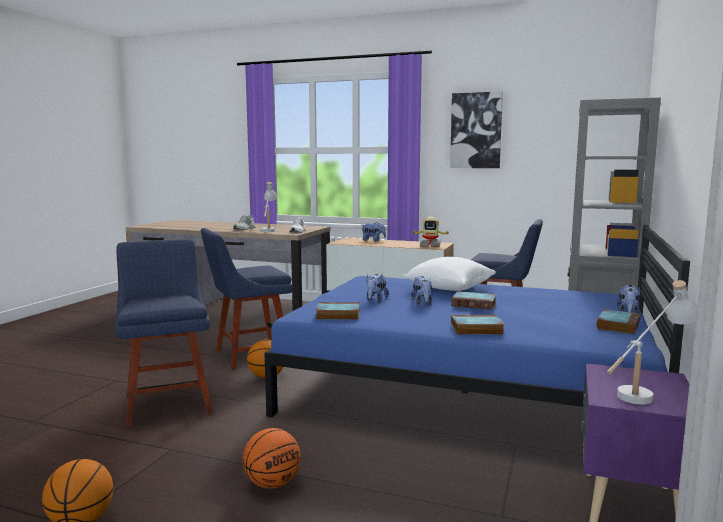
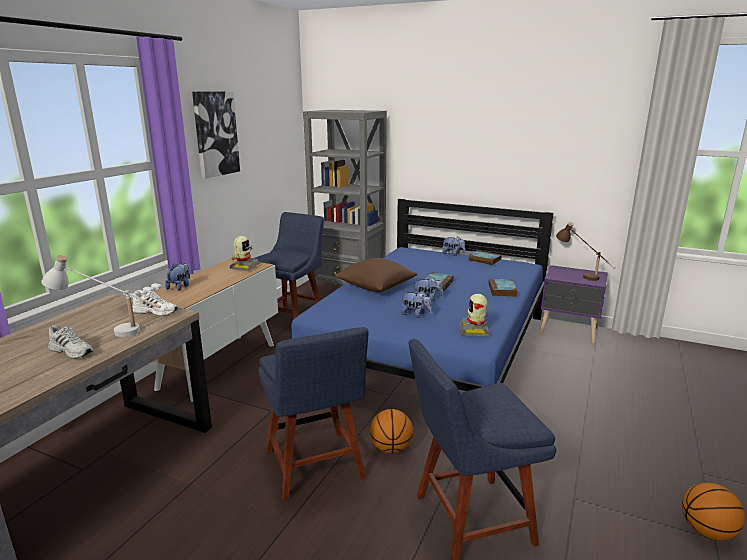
camera: 85 degrees left, 10 degrees up
(272, 484) = (601, 436): basketball -> none
(337, 315) = (475, 330): book -> toy robot
(449, 288) = (375, 287): white pillow -> brown pillow
(647, 392) = (581, 275): white table lamp -> brown table lamp

